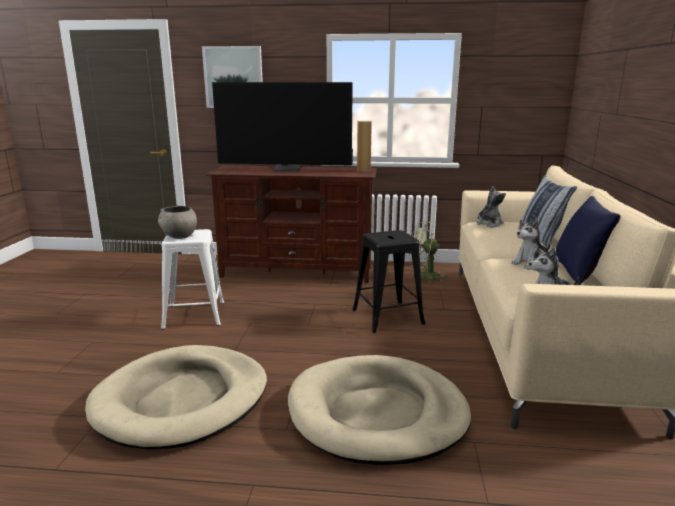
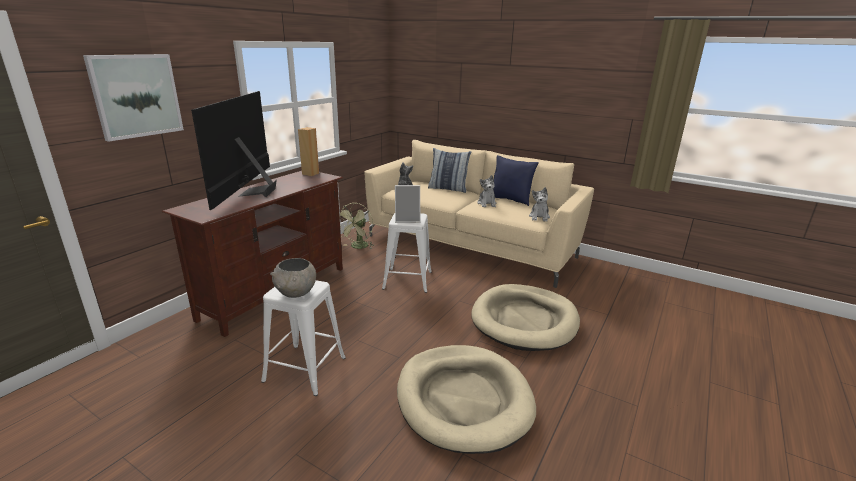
camera: 65 degrees left, 5 degrees up
(286, 169) = (252, 192): television -> television turned 150 degrees clockwise
(385, 237) = (407, 220): none -> picture frame
(387, 317) = (407, 280): black stool -> white stool

